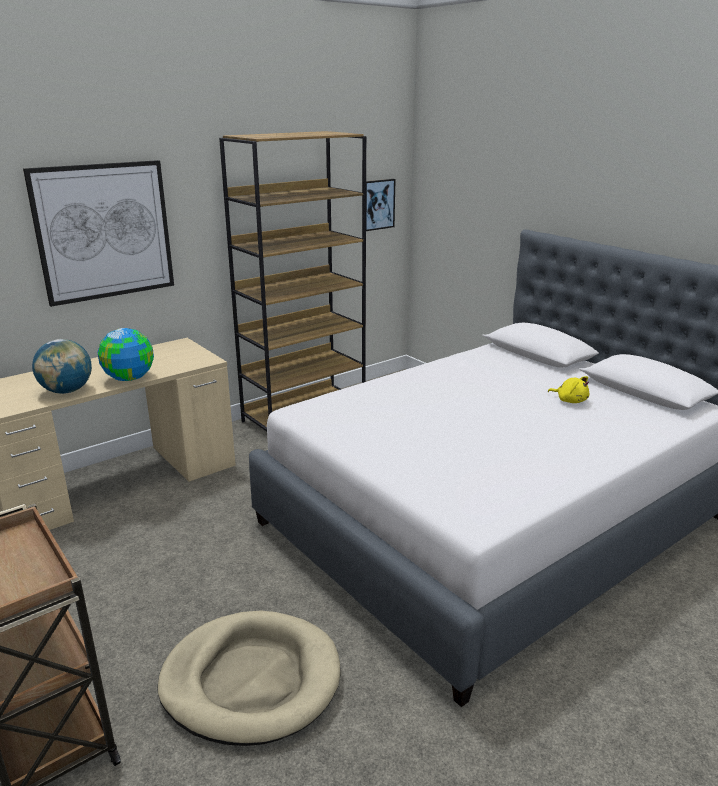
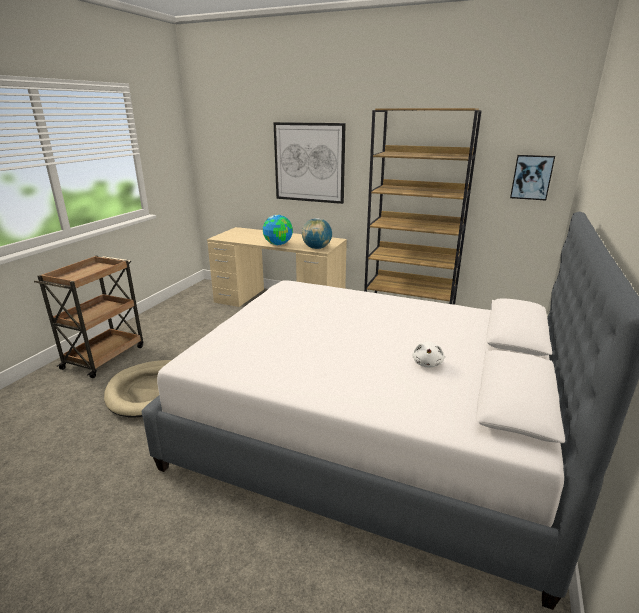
camera: 60 degrees right, 0 degrees up
(67, 391) = (251, 240): globe -> globe (317, 248)
(570, 400) = (427, 363): yellow plush toy -> white plush toy

